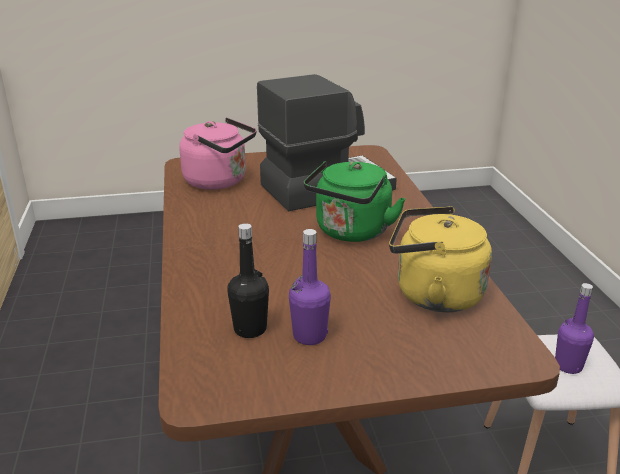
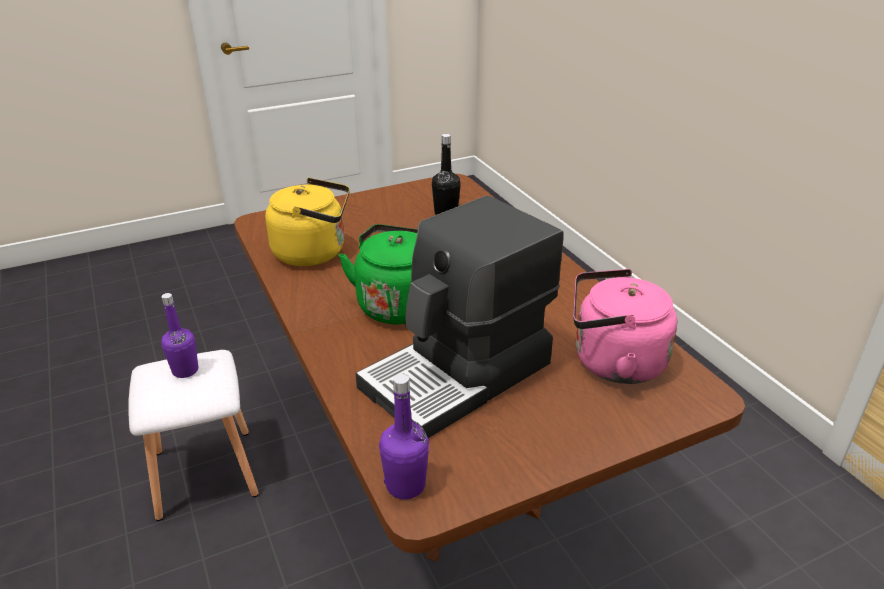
camera: 165 degrees right, 5 degrees up
(309, 336) = (403, 215): purple bottle -> purple bottle (405, 485)

